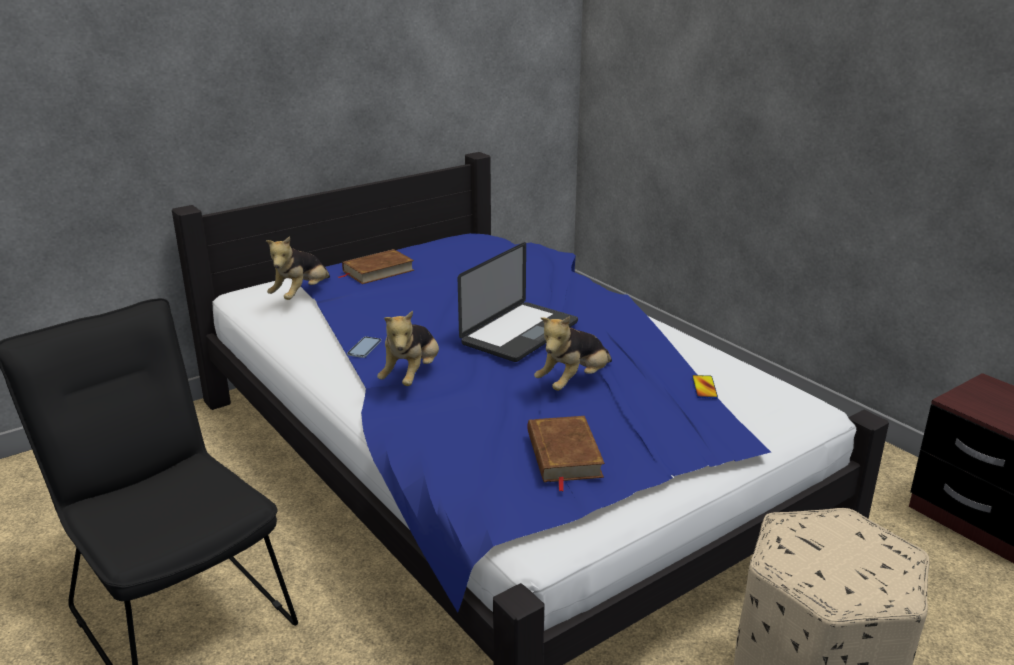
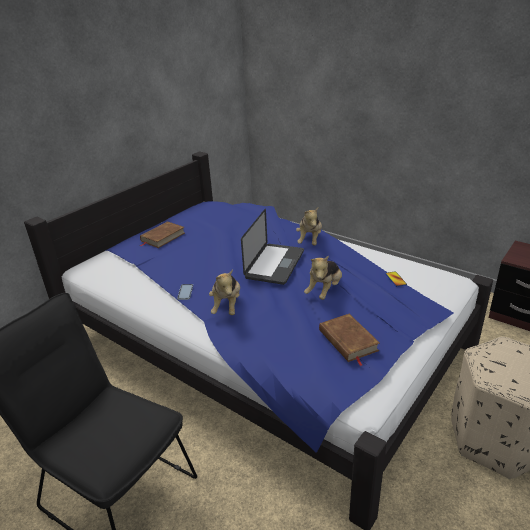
camera: 15 degrees left, 5 degrees up
(301, 295) = (123, 262): plush toy -> plush toy (310, 240)

